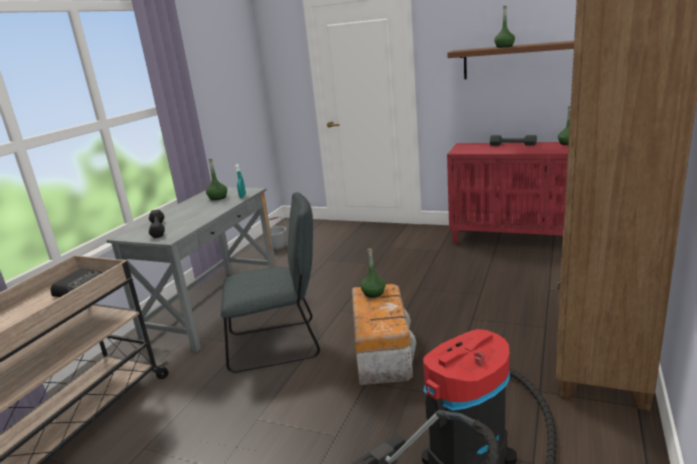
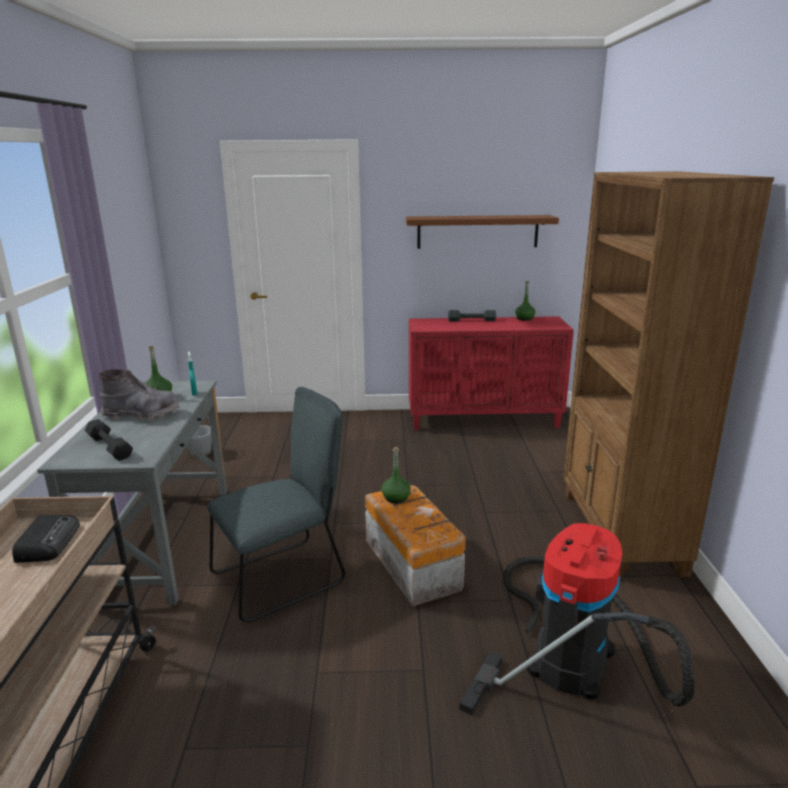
camera: 25 degrees left, 0 degrees up
(196, 209) = (141, 414): none -> grey boot
(504, 47) = (465, 217): green bottle -> none

